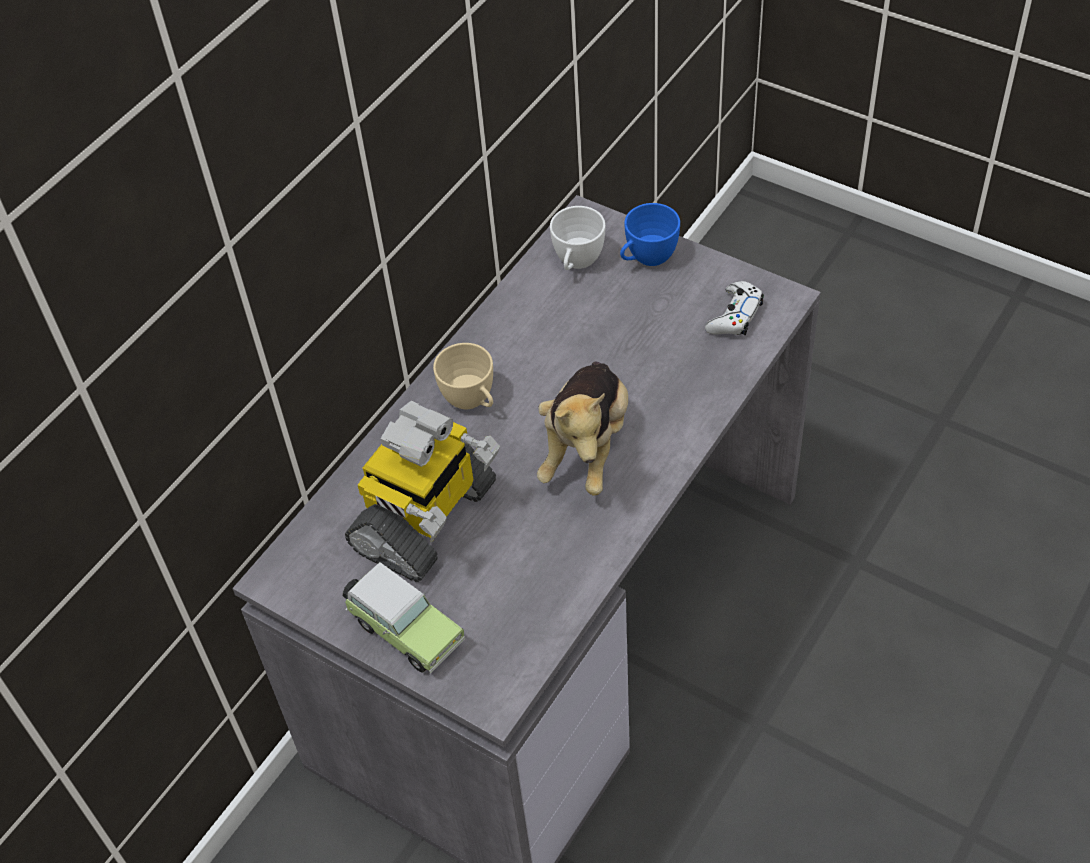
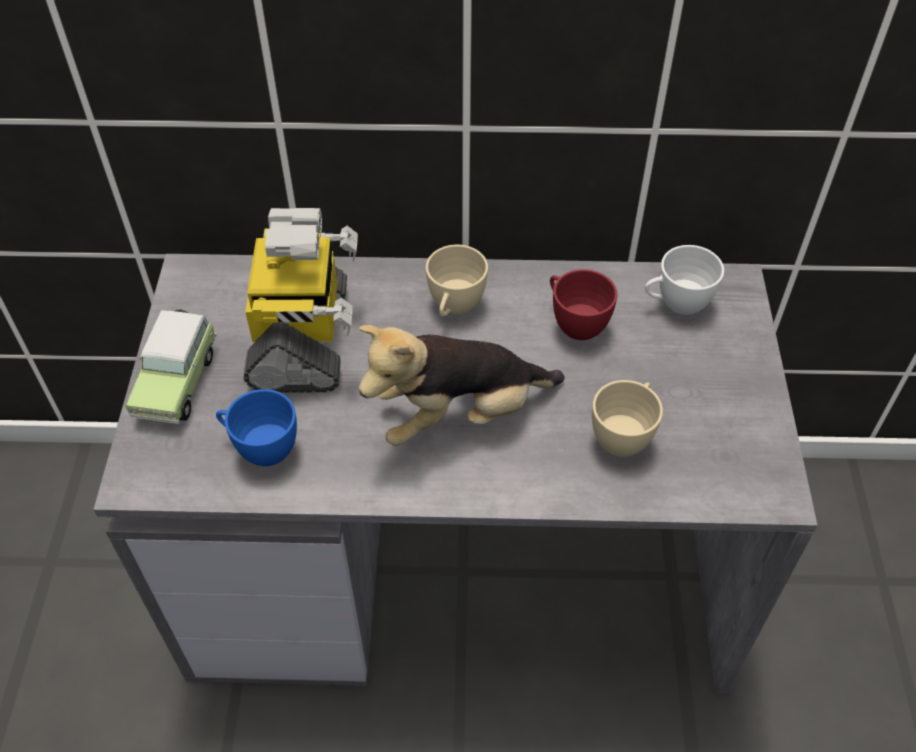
camera: 55 degrees right, 0 degrees up
(426, 519) = (303, 339): toy robot -> toy robot turned 90 degrees counterclockwise
(548, 332) = (574, 323): none -> red cup
(647, 258) = (728, 353): blue cup -> blue cup (260, 448)
(676, 356) = (624, 435): none -> beige cup
(735, 316) = (716, 461): white game controller -> none

